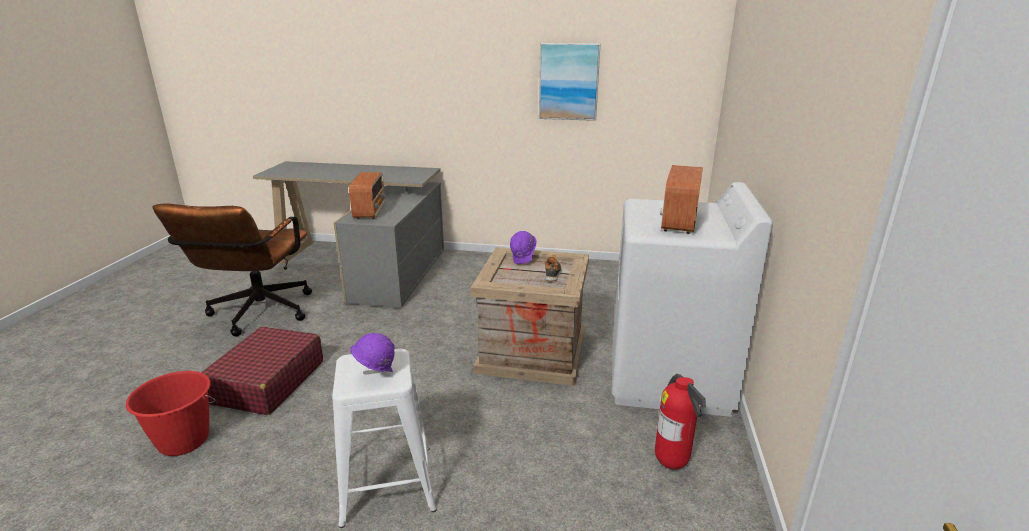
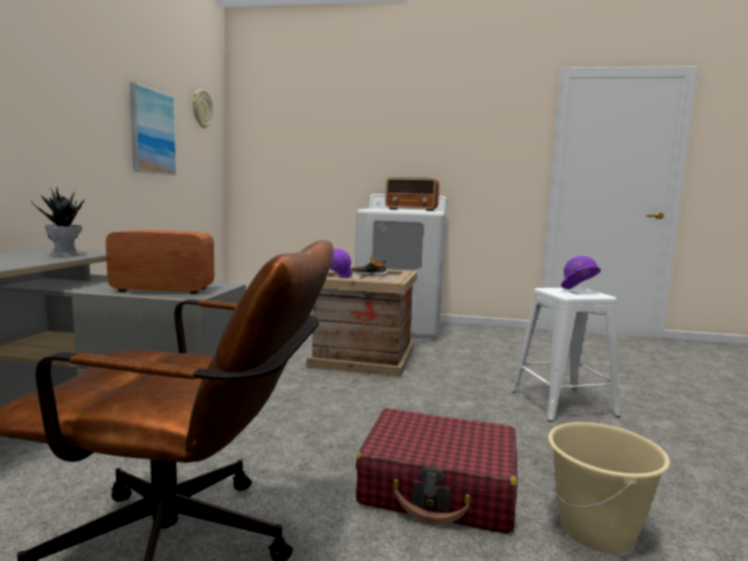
camera: 90 degrees left, 15 degrees down
(183, 441) = (597, 531): red bucket -> beige bucket
(400, 177) = (65, 255): none -> potted plant
(664, 44) = (201, 109): none -> wall clock
(672, 464) = (486, 337): fire extinguisher -> none

